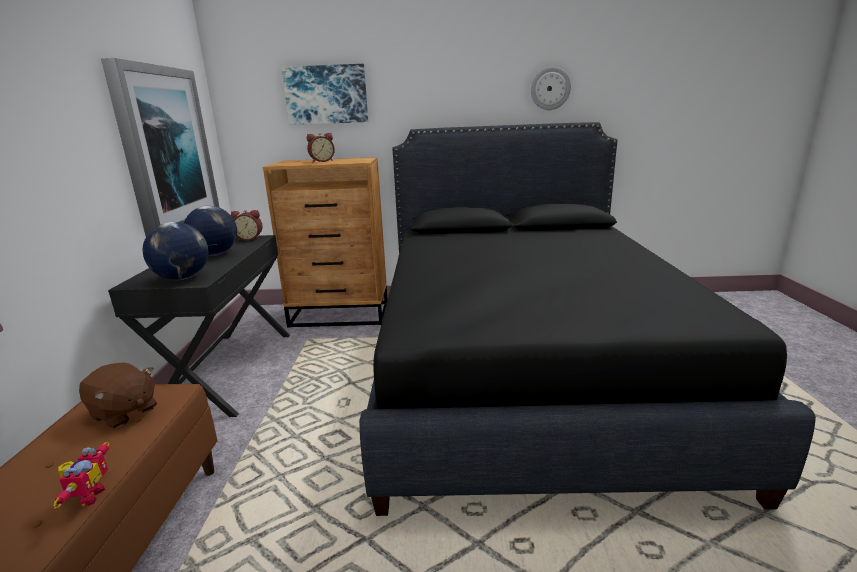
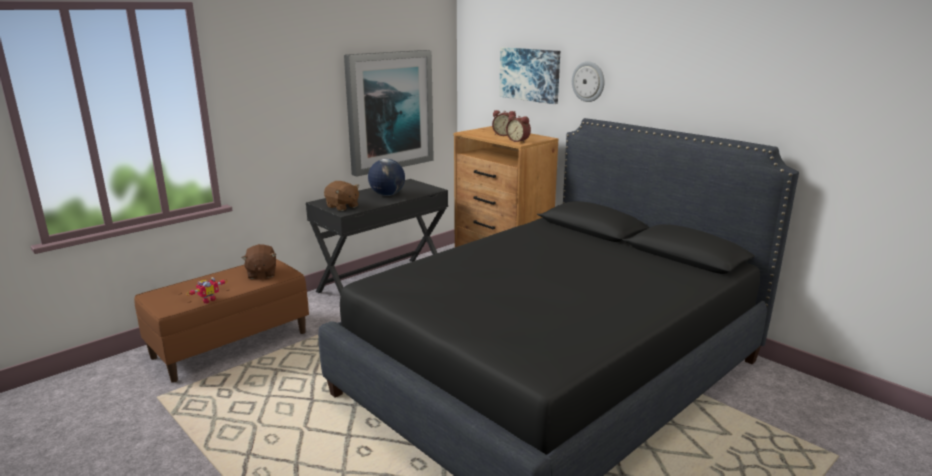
camera: 45 degrees right, 0 degrees up
(182, 278) = (342, 207): globe -> brown plush toy
(250, 238) = (428, 188): alarm clock -> alarm clock (518, 141)
(550, 88) = (731, 97): wall clock -> wall clock (588, 81)

